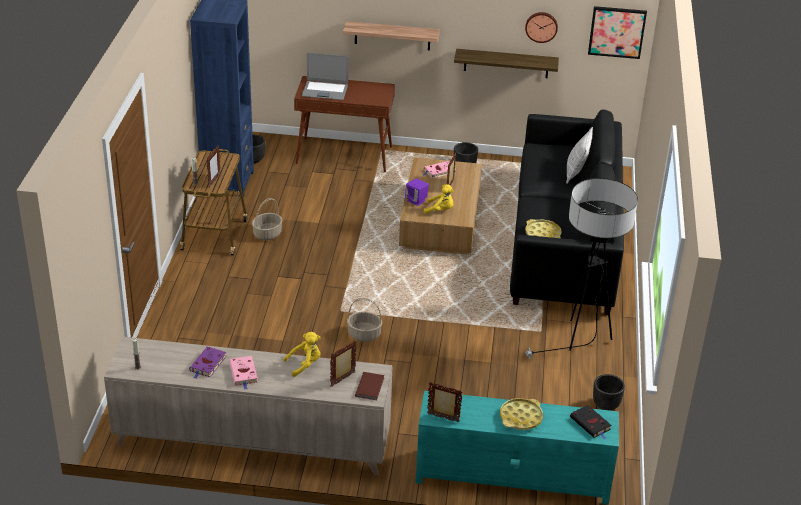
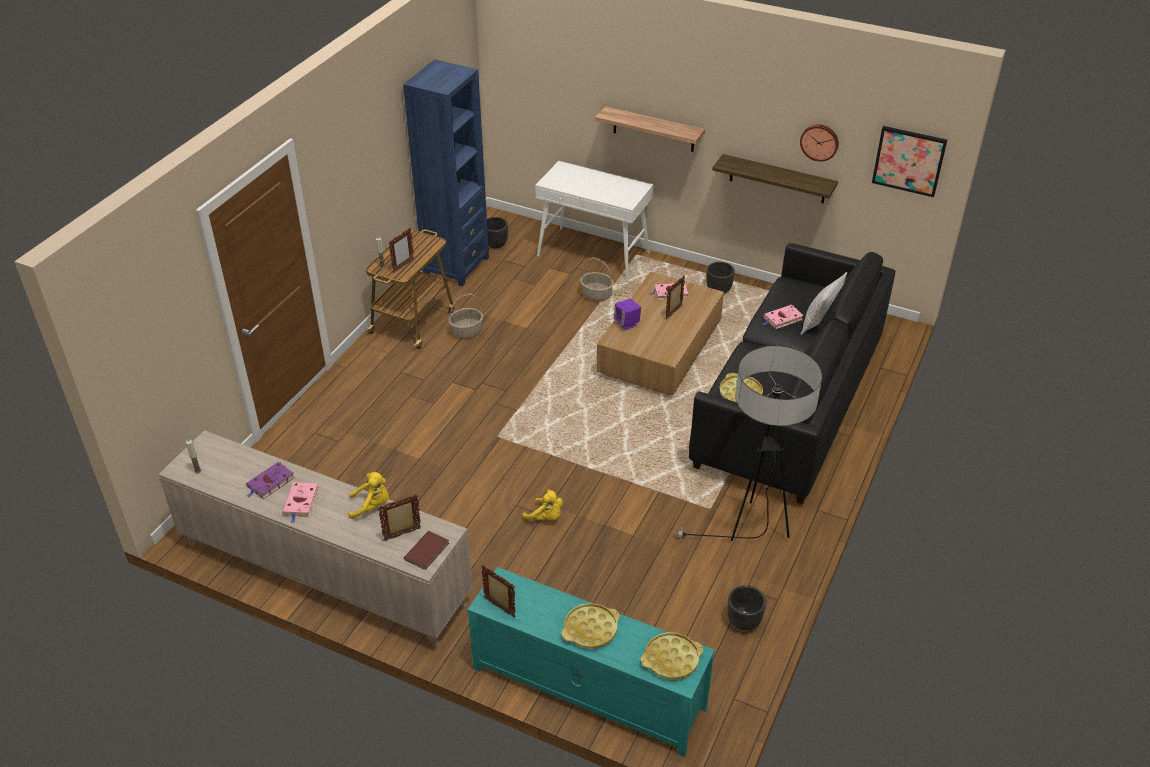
camera: 20 degrees right, 5 degrees up
(325, 91) = (572, 181): laptop -> none
(345, 155) = (594, 254): brown console table -> white console table
(364, 334) = (509, 470): basket -> basket (597, 294)
(440, 210) = (648, 340): yellow plush toy -> yellow plush toy (546, 517)
(547, 174) = (782, 319): none -> pink book
(591, 424) = (671, 659): black book -> yellow tray

